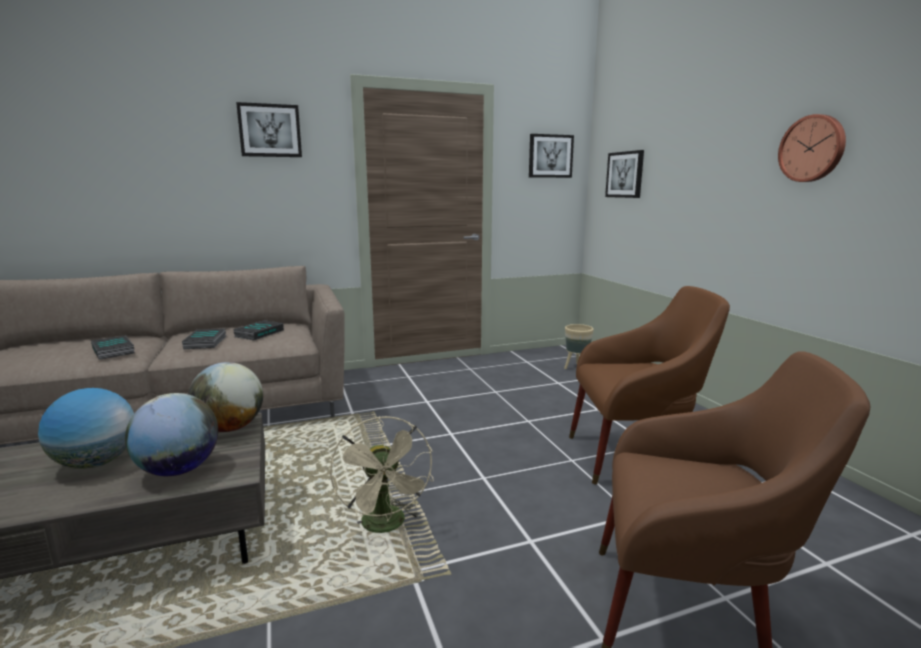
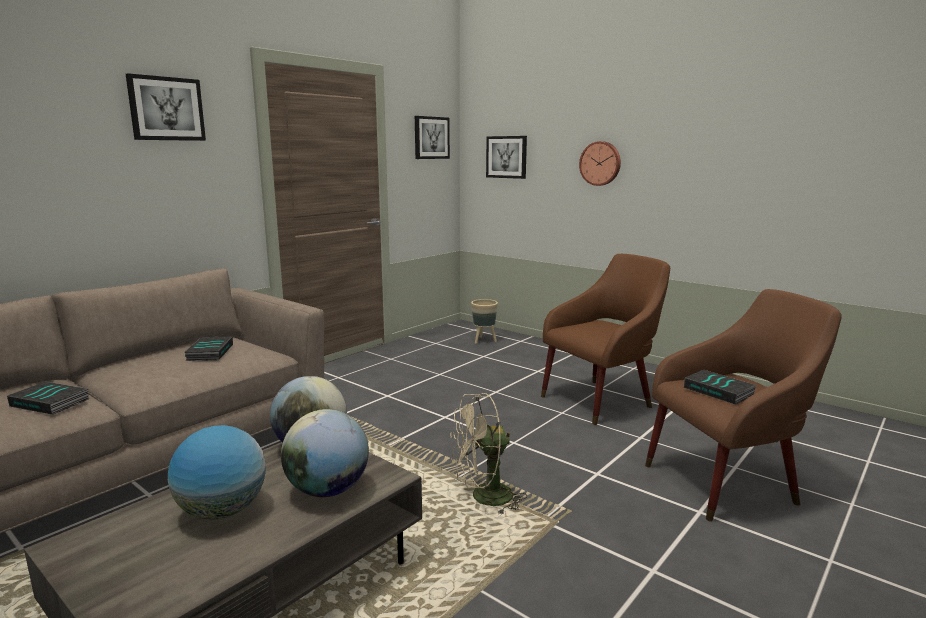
camera: 30 degrees left, 0 degrees up
(206, 342) = (162, 372): book -> book (719, 391)
(387, 526) = (484, 498): beige fan -> beige fan turned 120 degrees clockwise
(812, 148) = (684, 144): wall clock -> wall clock (600, 163)

